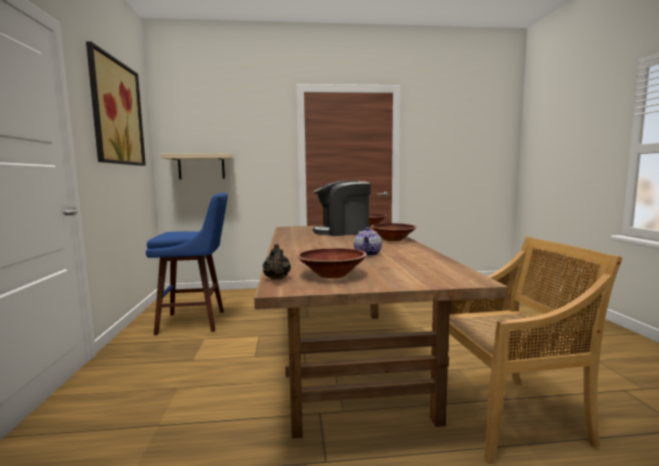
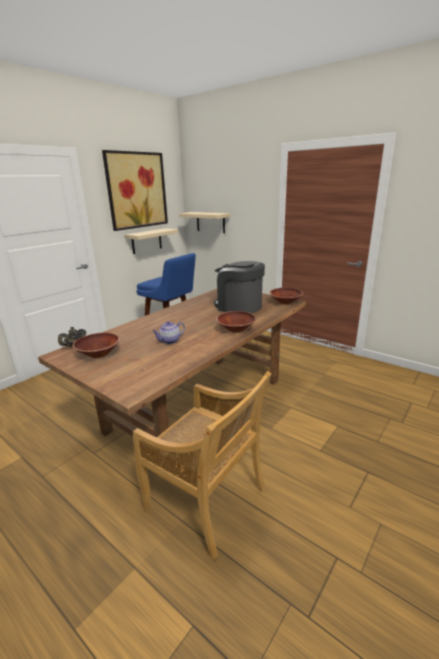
camera: 45 degrees right, 15 degrees up
(127, 186) = (146, 241): none -> beige shelf

